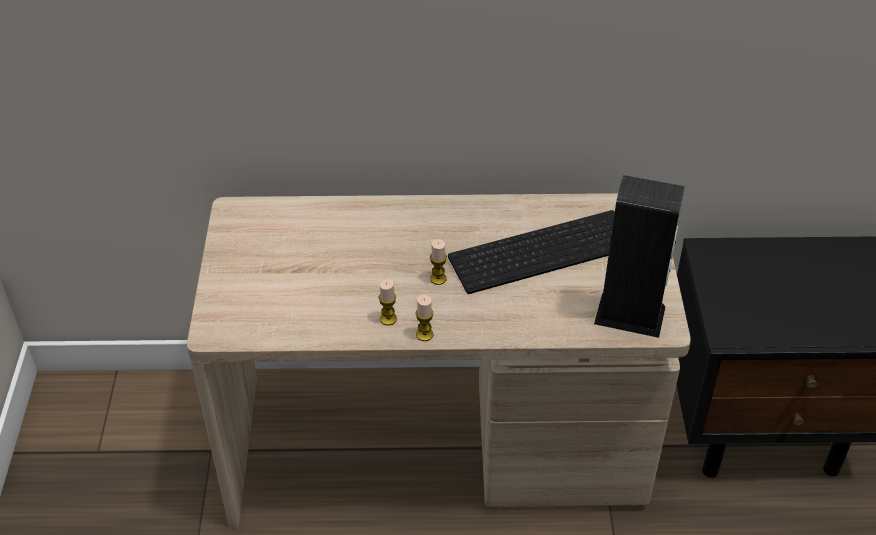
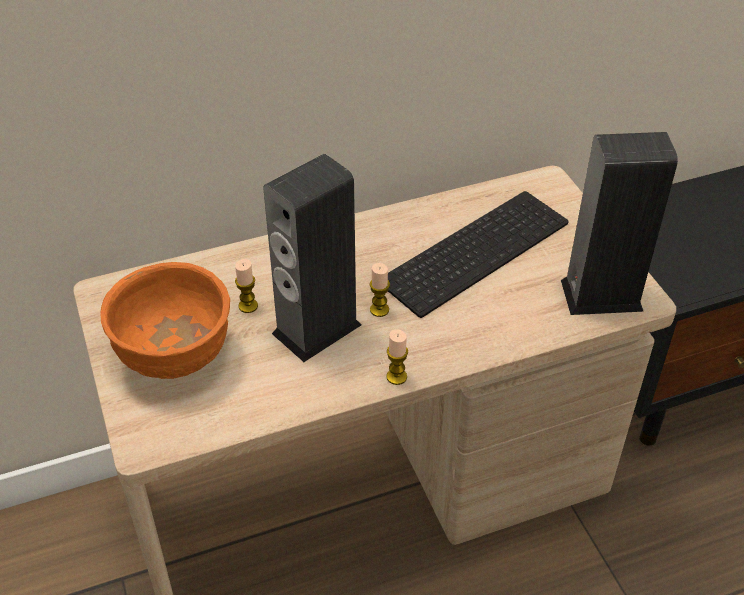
camera: 20 degrees left, 0 degrees up
(264, 275) = (175, 358): none -> orange bowl
(381, 281) = (317, 329): none -> speaker
(388, 319) = (346, 370): candle -> candle (248, 306)

